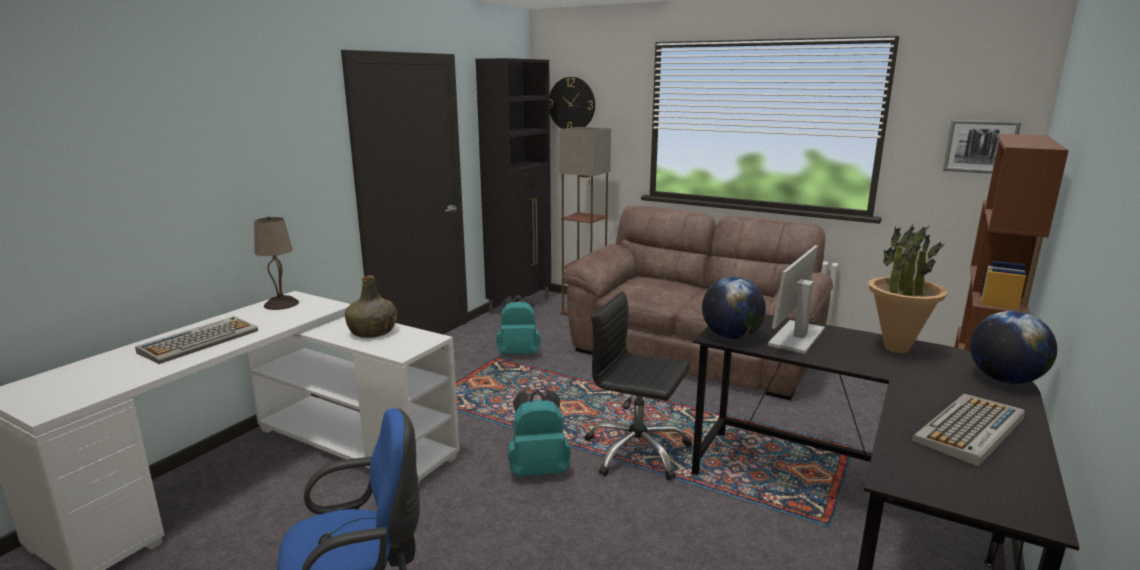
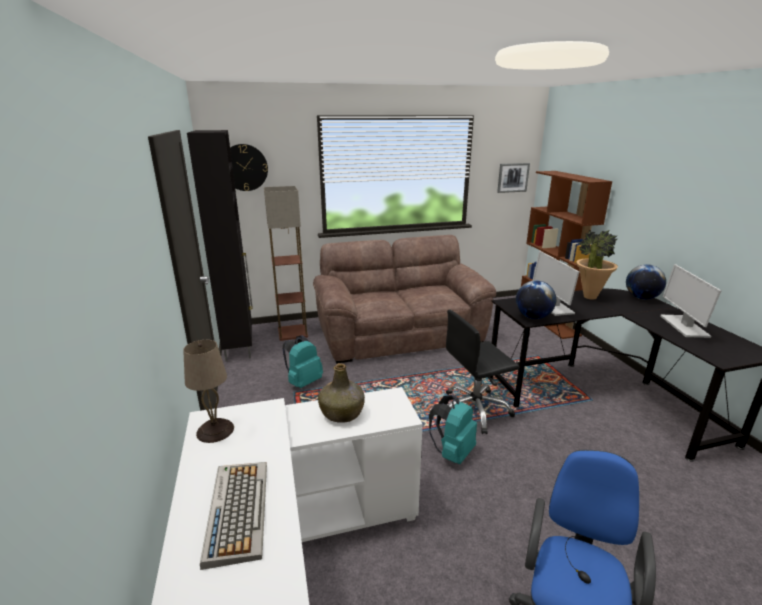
camera: 45 degrees left, 5 degrees up
(970, 430) = (683, 326): keyboard -> monitor

